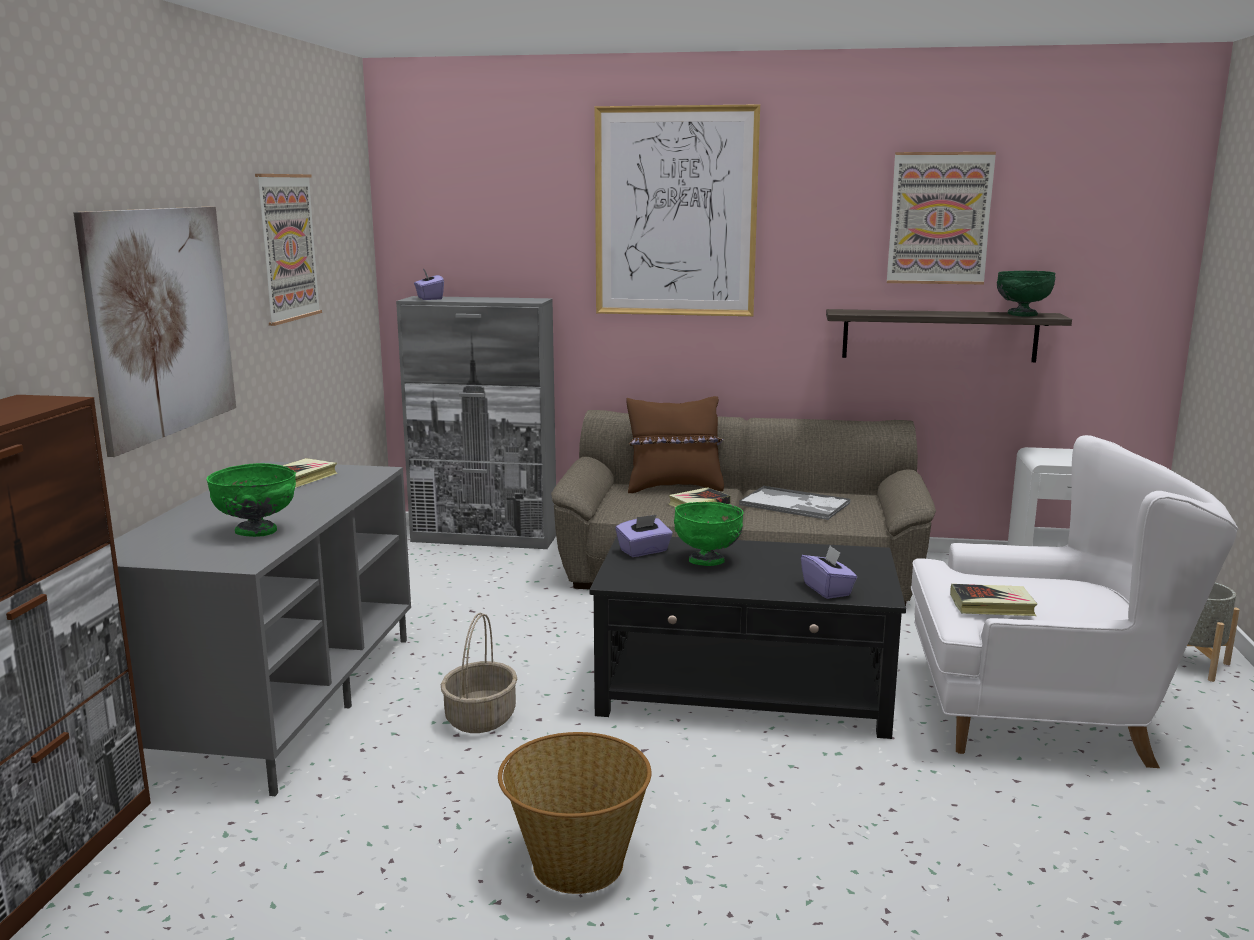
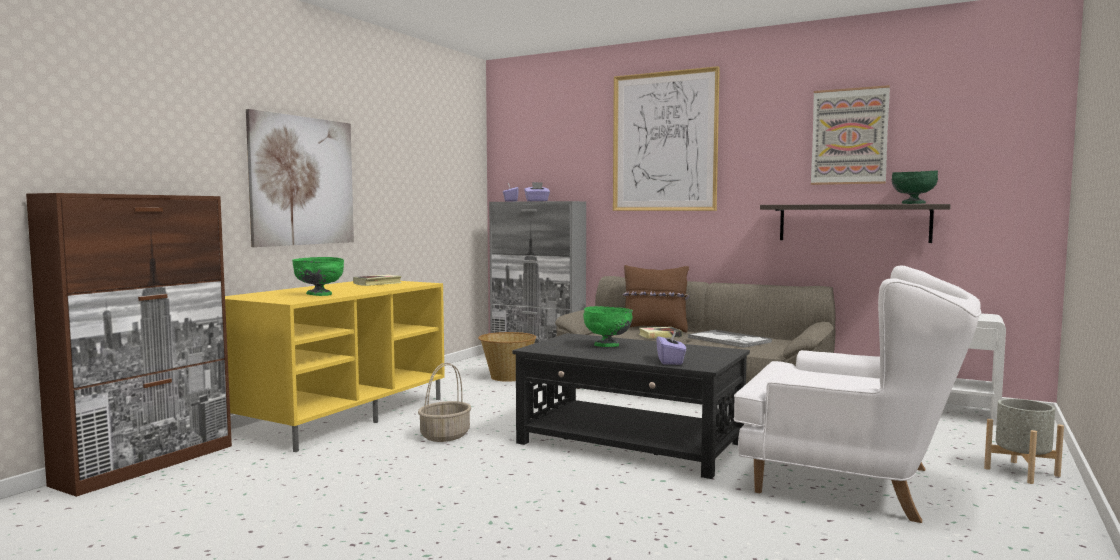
camera: 20 degrees right, 10 degrees down
(277, 700) = (341, 415): grey tv stand -> yellow tv stand
(287, 247) = (409, 158): picture -> none
(576, 864) = (428, 504): basket -> basket (507, 377)
(644, 551) = (572, 339): purple tissue box -> purple tissue box (537, 201)
(992, 606) = (793, 381): book -> none

